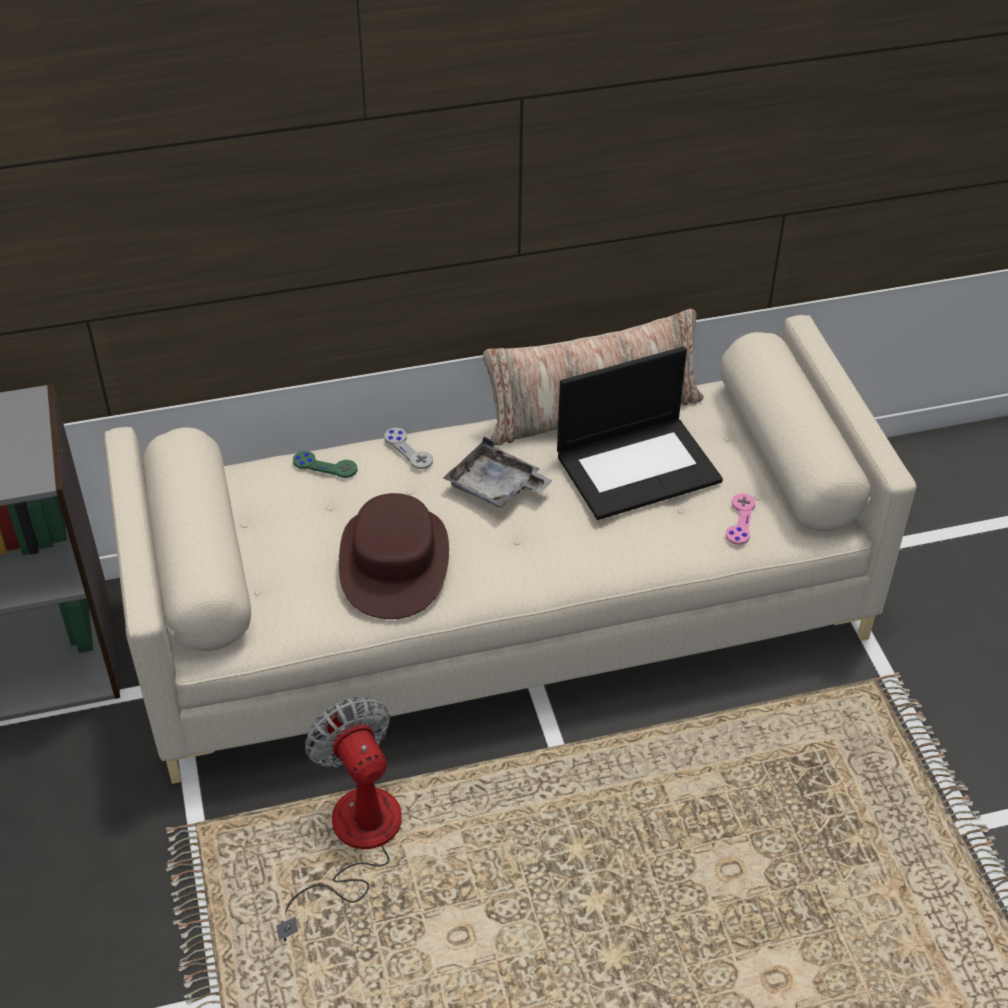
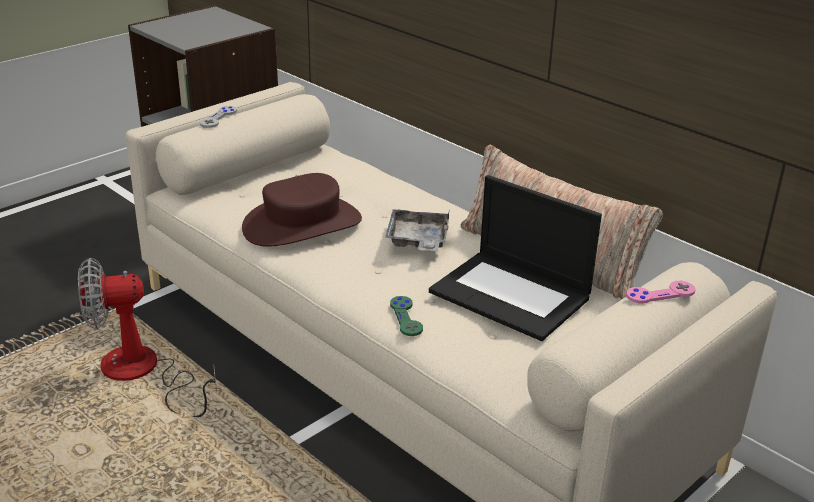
camera: 60 degrees right, 15 degrees down
(325, 466) = (370, 176): green game controller -> green game controller (406, 317)
(353, 842) = (143, 374): fan -> fan turned 135 degrees counterclockwise
(408, 449) = (418, 198): grey game controller -> grey game controller (218, 118)
(740, 520) = (505, 364): pink game controller -> pink game controller (660, 294)

